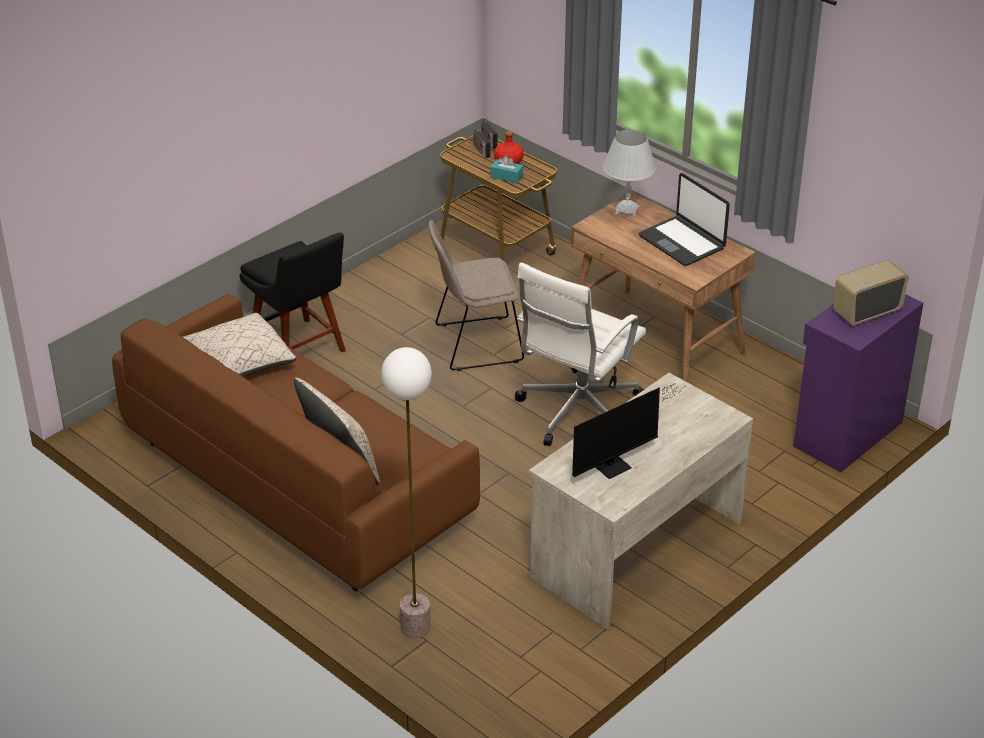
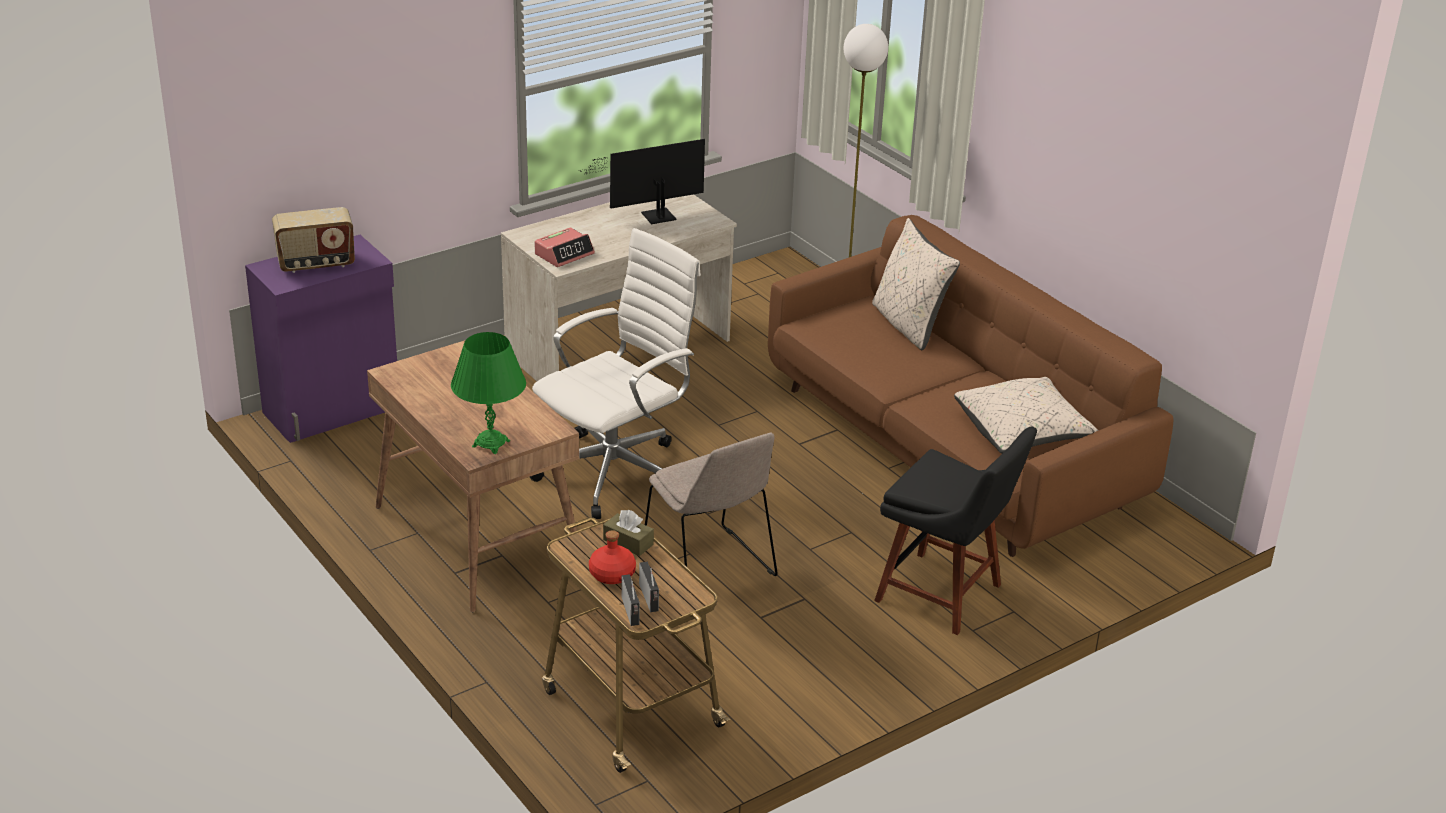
camera: 170 degrees left, 5 degrees down
(299, 350) = (944, 595): black chair -> black chair turned 150 degrees clockwise
(474, 344) = (710, 570): beige chair -> beige chair turned 60 degrees clockwise
(506, 176) = (628, 542): turquoise tissue box -> brown tissue box
(627, 210) = (490, 444): white table lamp -> green table lamp
(676, 399) = (564, 254): none -> alarm clock
(682, 242) = (447, 393): laptop -> none

